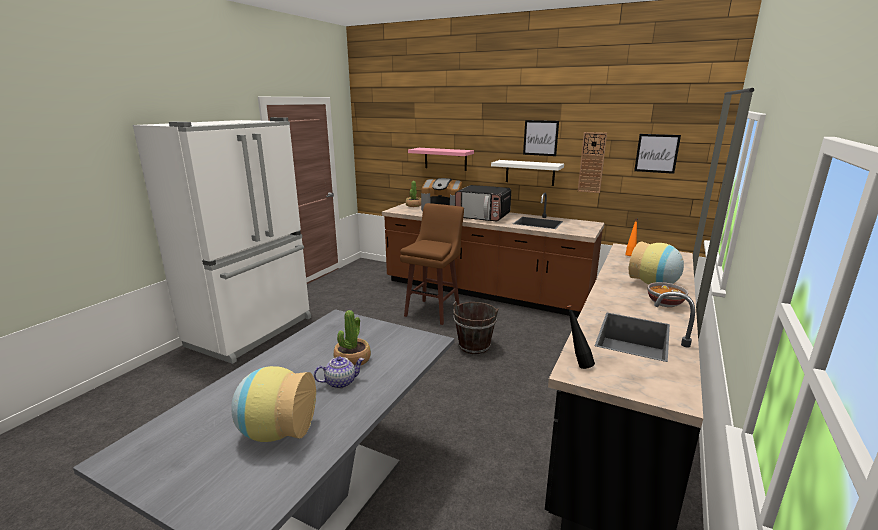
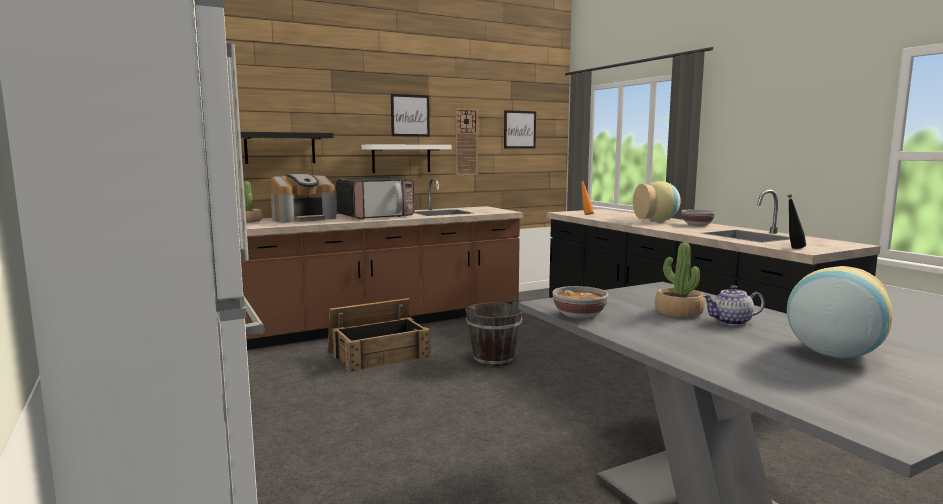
camera: 55 degrees left, 10 degrees down
(315, 331) = (579, 315): none -> bowl
(340, 382) = (731, 322): teapot -> teapot turned 105 degrees counterclockwise
(433, 311) = (379, 354): brown stool -> crate
(445, 159) = (280, 148): pink shelf -> black shelf

